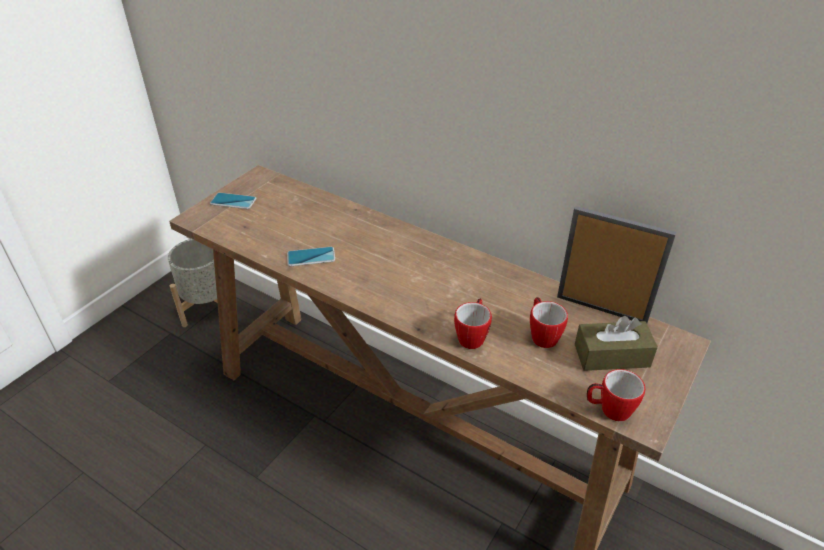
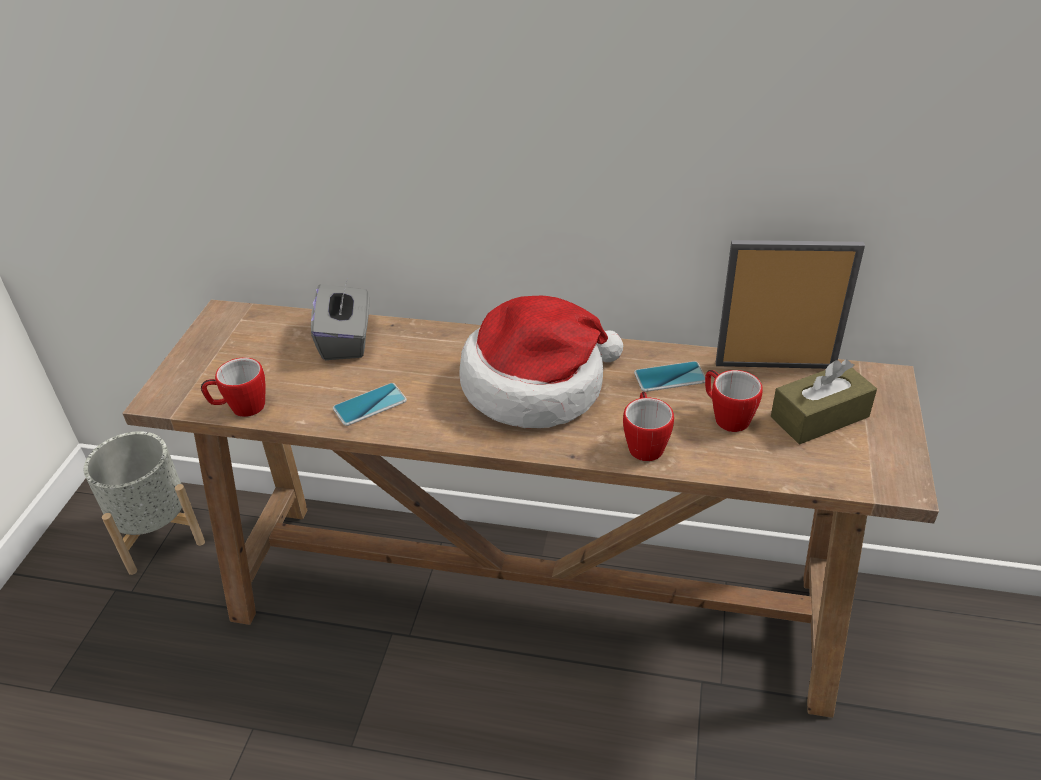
camera: 20 degrees left, 0 degrees up
(233, 201) = (206, 359): phone -> phone (670, 377)
(321, 211) = (346, 340): none -> grey tissue box
(424, 275) = (537, 385): none -> hat
(609, 409) = (854, 481): mug -> mug (241, 408)

